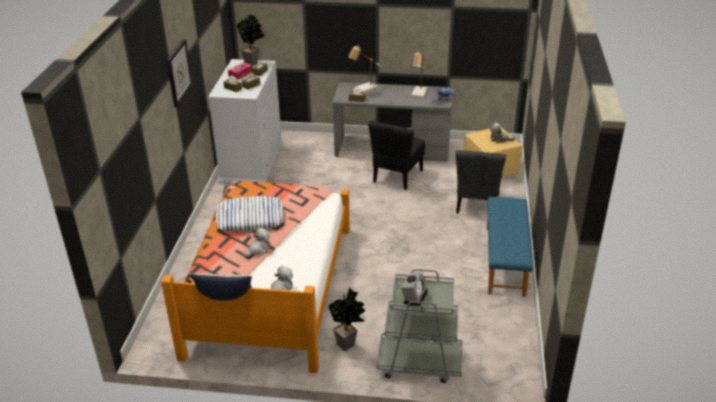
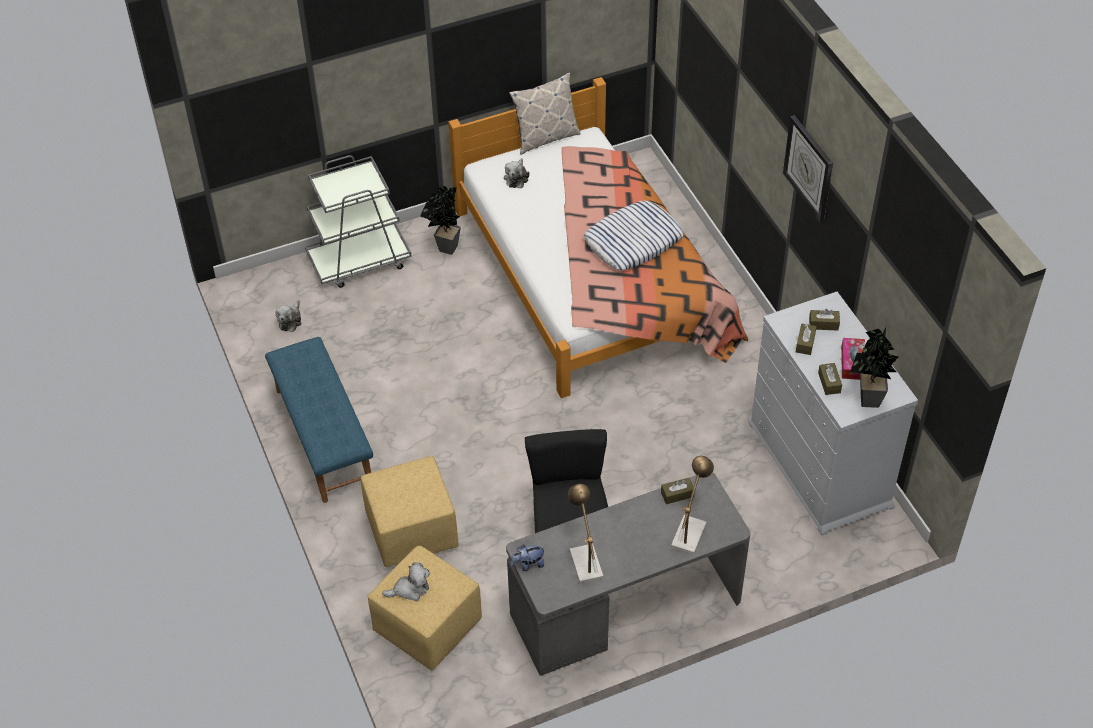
camera: 150 degrees right, 15 degrees up
(258, 249) = (582, 207): plush toy -> plush toy (290, 320)
(414, 296) = (356, 181): alarm clock -> none
(476, 204) = (412, 530): grey chair -> yellow ottoman

